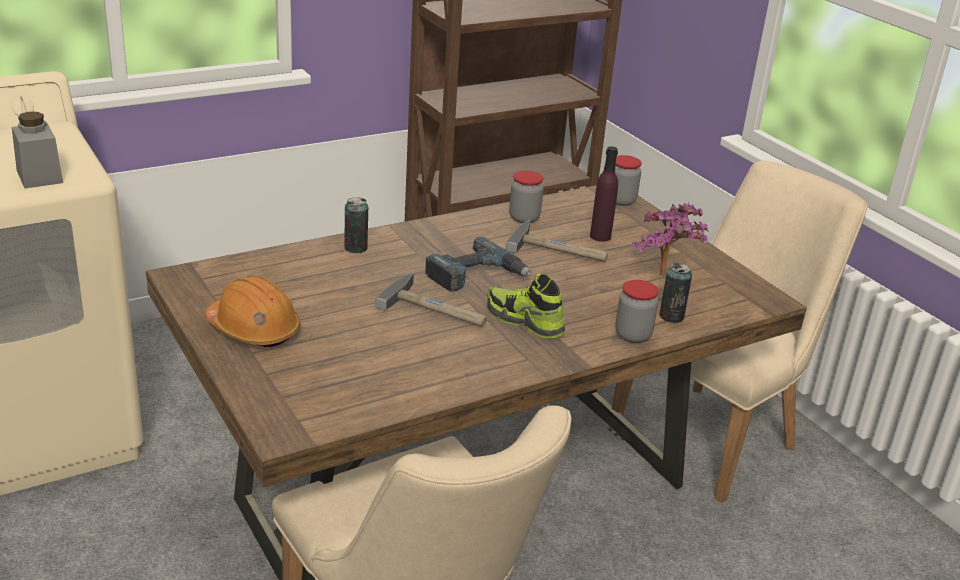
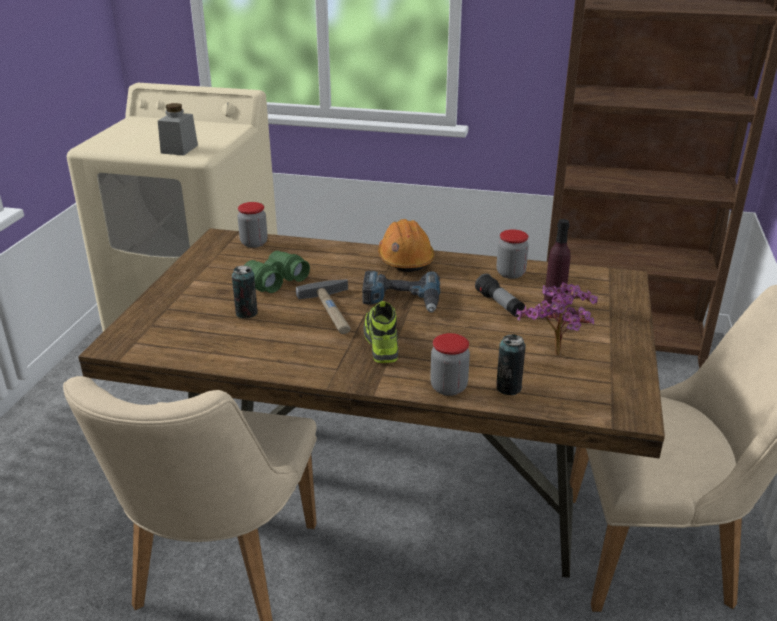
camera: 45 degrees right, 0 degrees up
(254, 329) = (205, 281): orange hard hat -> orange hard hat (405, 259)
(327, 301) = (274, 280): none -> green binoculars
(356, 248) = (350, 254): can -> can (246, 313)
(559, 249) = (499, 304): hammer -> flashlight
(621, 201) = (623, 287): jar -> jar (254, 243)

